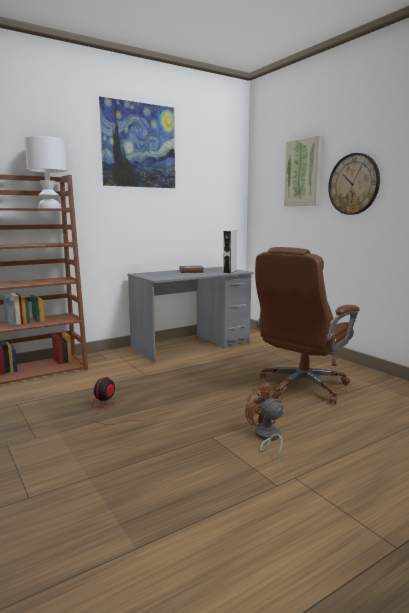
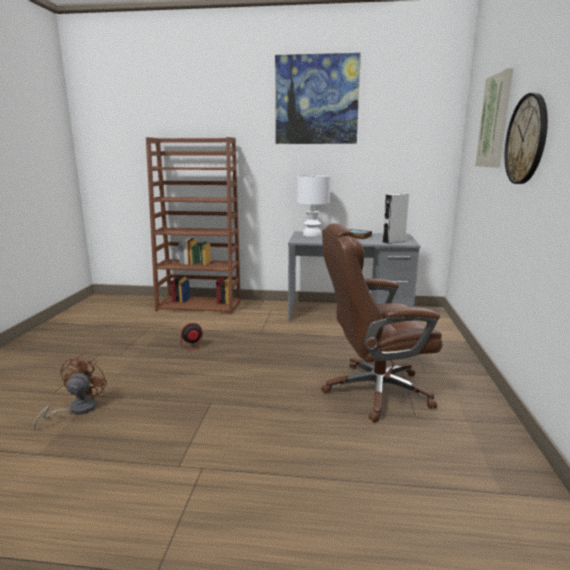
camera: 40 degrees right, 5 degrees up
(49, 208) = (216, 167): white table lamp -> white table lamp (312, 234)
(266, 438) = (247, 424): brown fan -> brown fan (76, 409)

